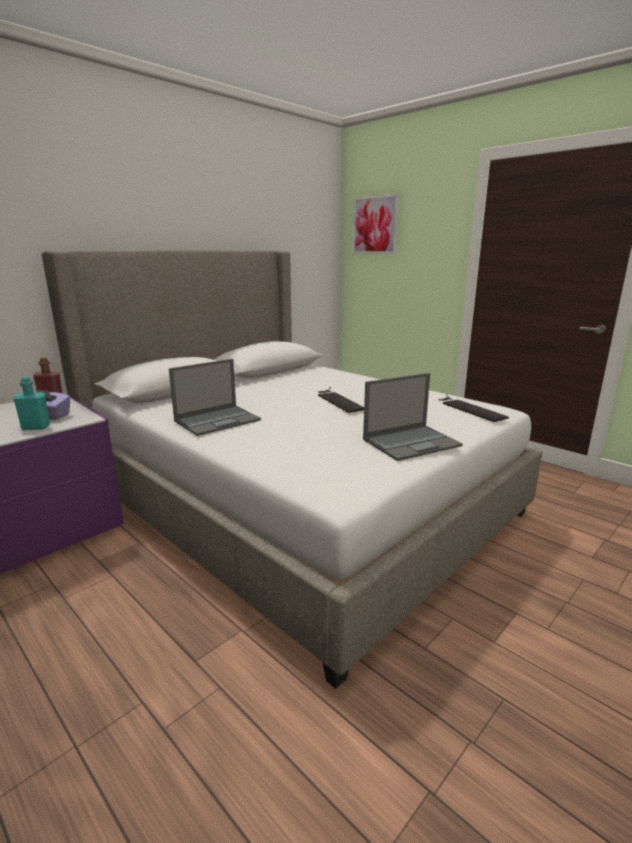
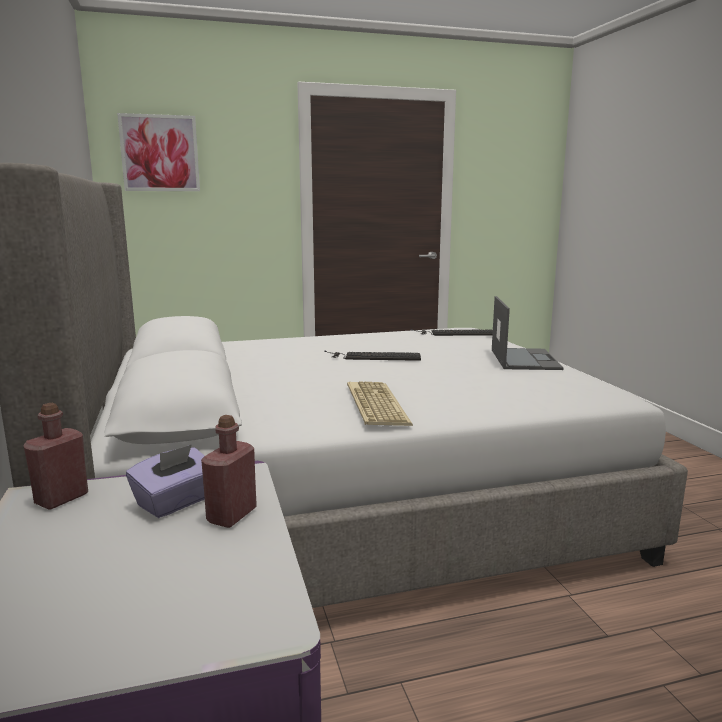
camera: 60 degrees left, 5 degrees down
(36, 427) = (232, 515): turquoise bottle -> red bottle
(218, 420) = (374, 404): laptop -> keyboard

